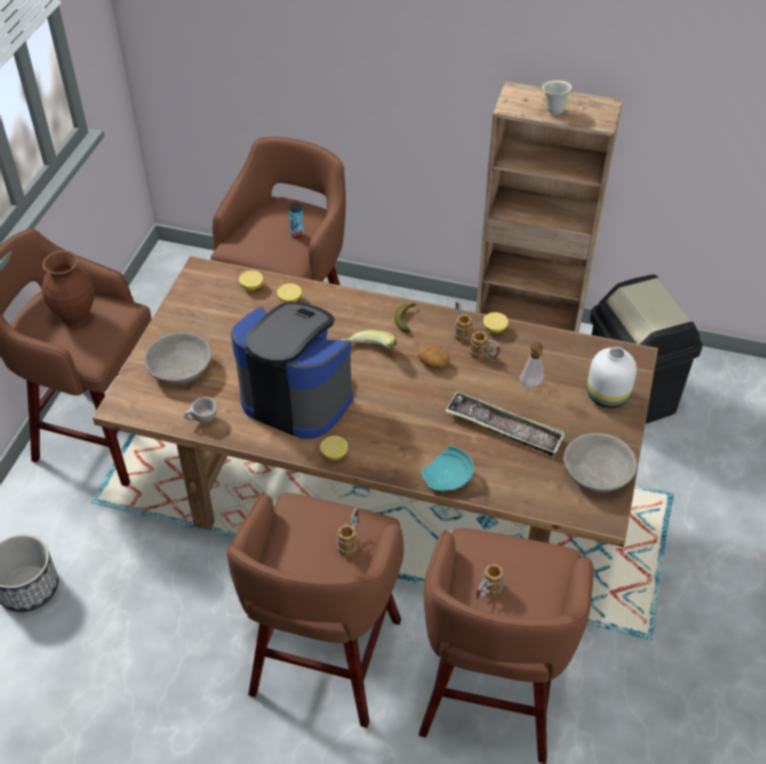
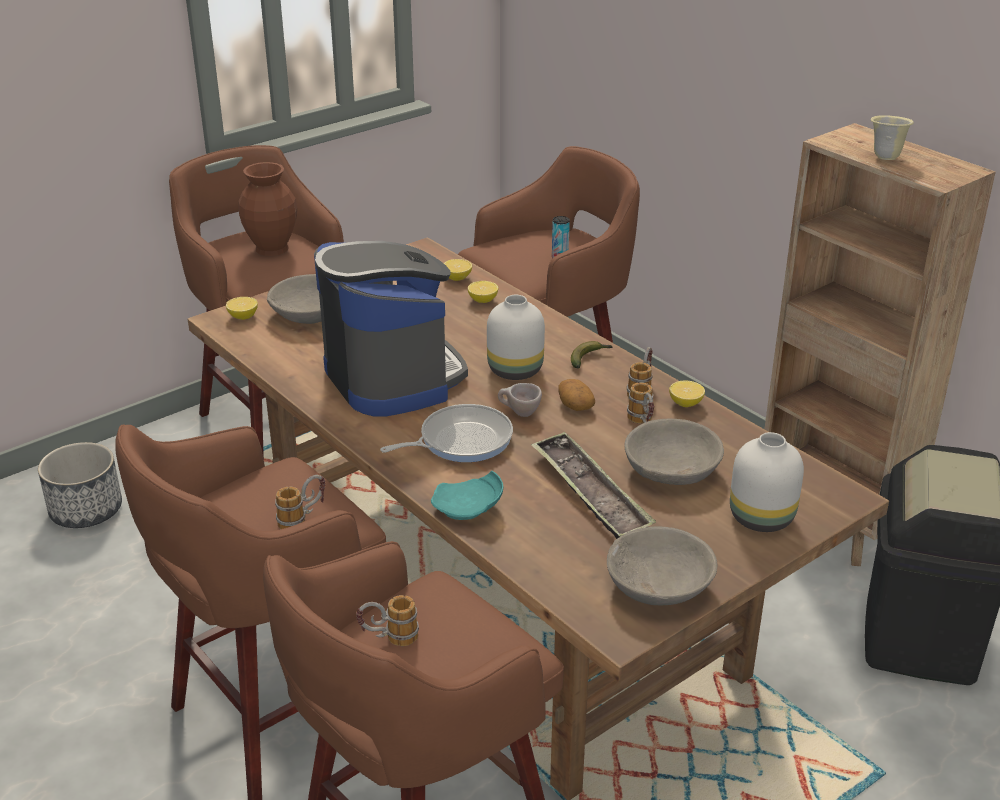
camera: 35 degrees right, 15 degrees down
(202, 421) = (278, 358): beige cup -> beige cup (519, 413)
(334, 454) = (371, 437): lemon -> lemon (243, 317)
(368, 352) = (514, 369): banana -> white vase
(392, 428) = (460, 440): none -> frying pan
(531, 385) = (672, 469): soap dispenser -> grey bowl

